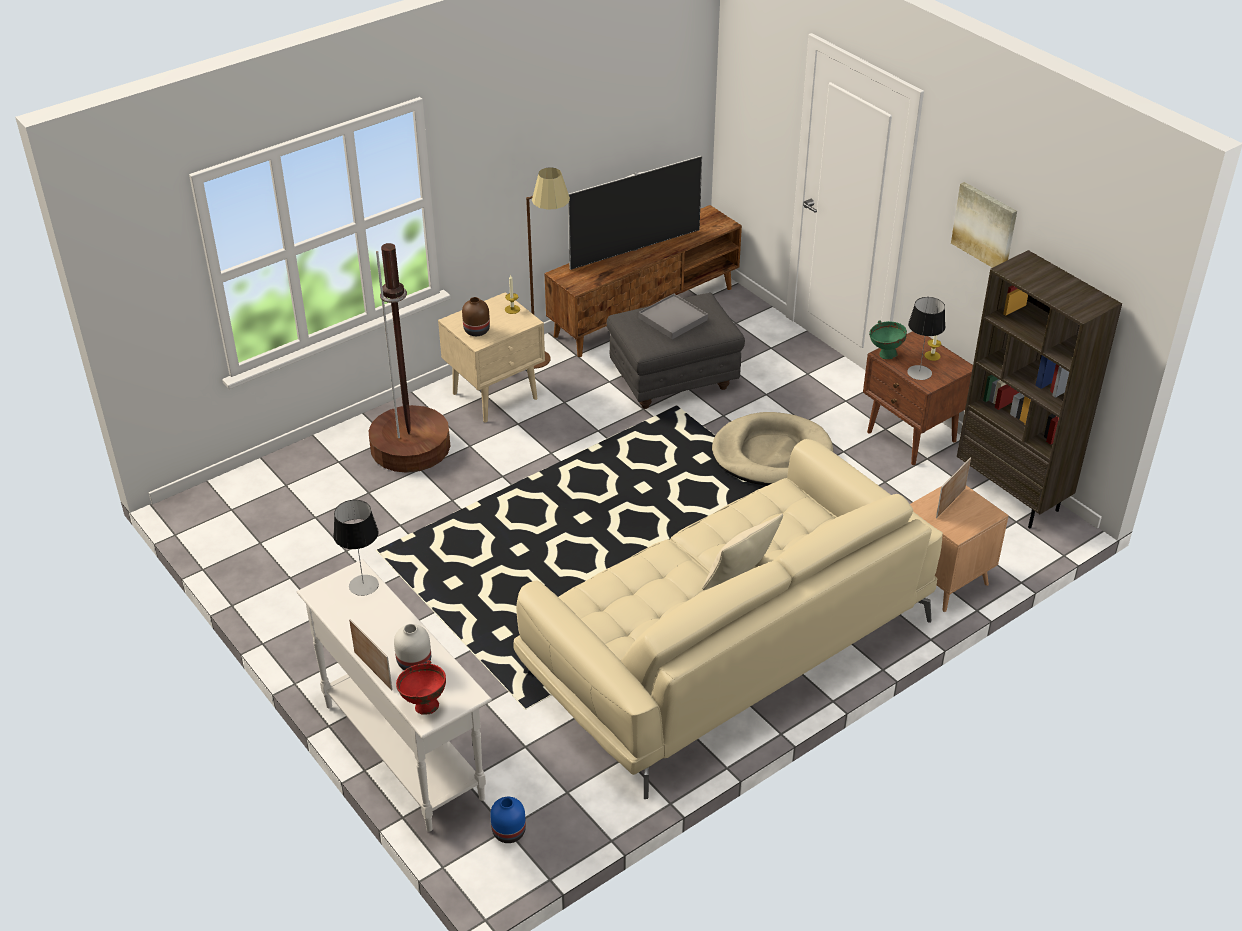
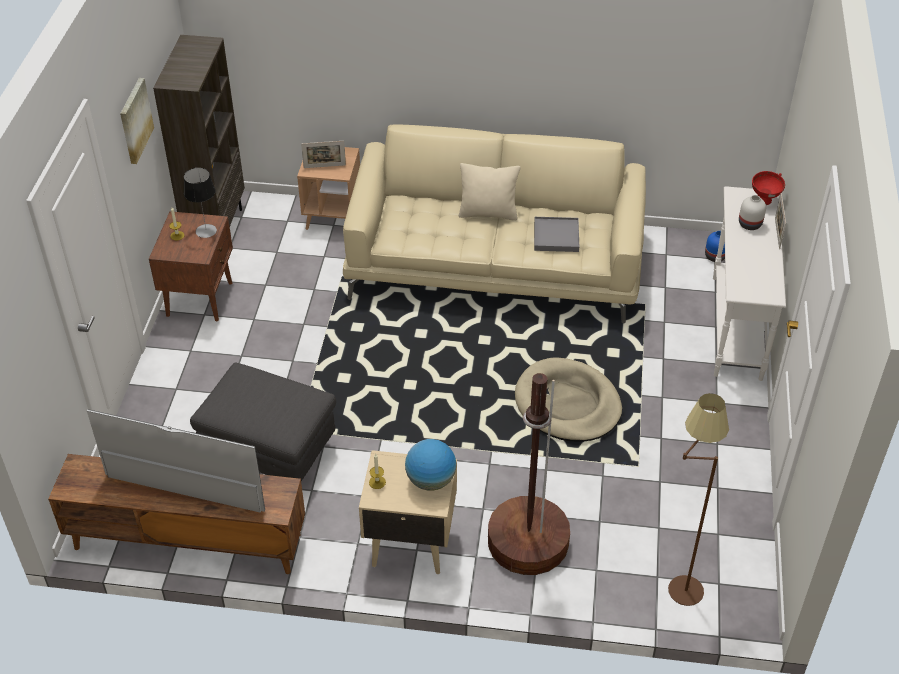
camera: 135 degrees left, 5 degrees up
(363, 585) = (741, 282): table lamp -> none
(476, 330) = (430, 480): brown vase -> globe
(547, 363) = (331, 546): brown floor lamp -> brown floor lamp (679, 577)
(673, 319) = (261, 405): grey tray -> grey tray (556, 236)
(771, 454) = (298, 349): beige dog bed -> beige dog bed (567, 404)
(885, 355) = (202, 255): green bowl -> none

